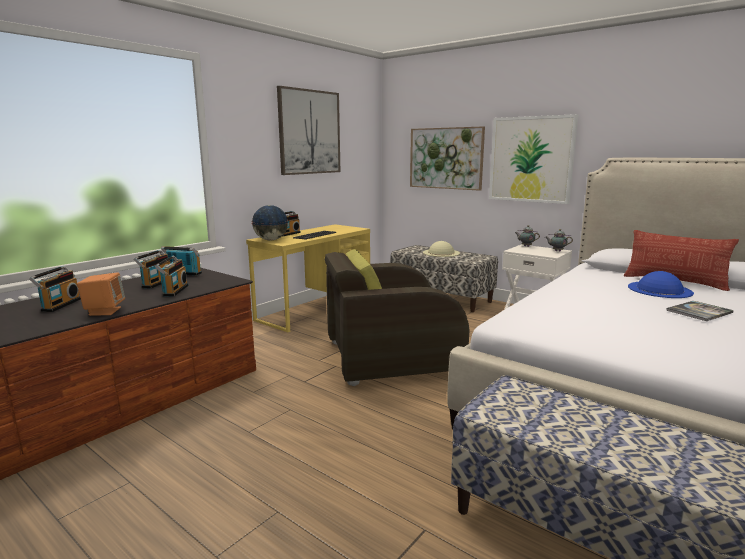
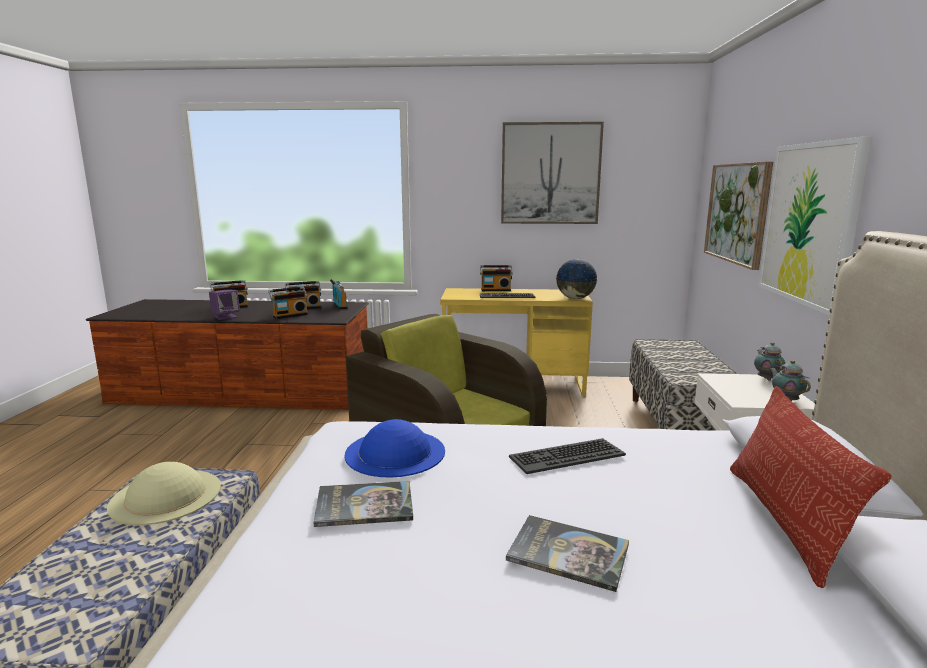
camera: 55 degrees right, 0 degrees up
(104, 311) = (226, 317): orange speaker -> purple speaker
(270, 240) = (457, 292): globe -> globe (575, 298)
(441, 253) = (686, 358): beige hat -> beige hat (166, 496)
(592, 291) = (566, 456): none -> keyboard
(635, 335) = (364, 505): none -> book
(659, 289) = (679, 507): blue hat -> blue hat (395, 452)

